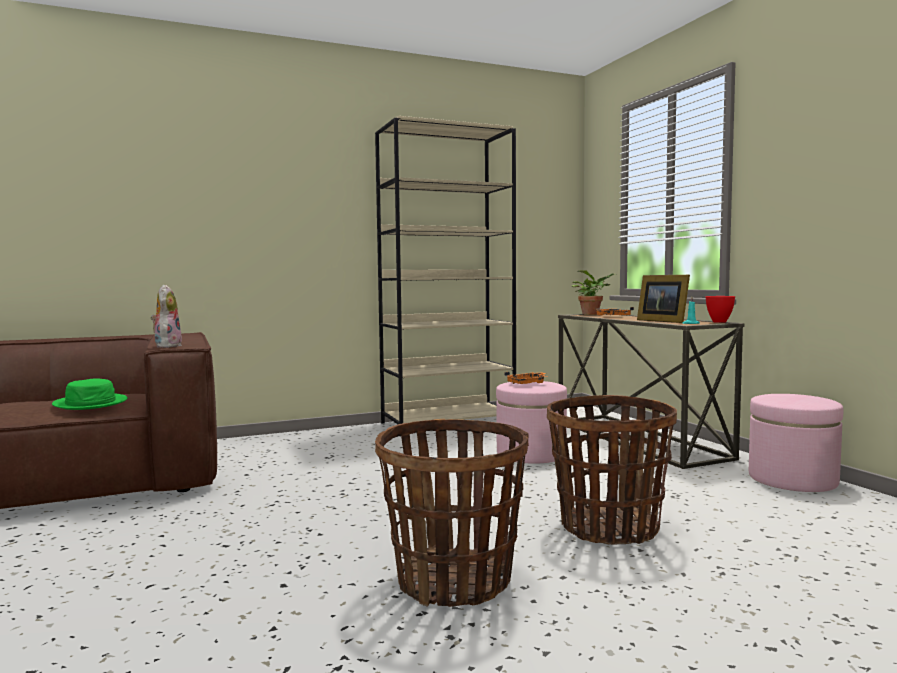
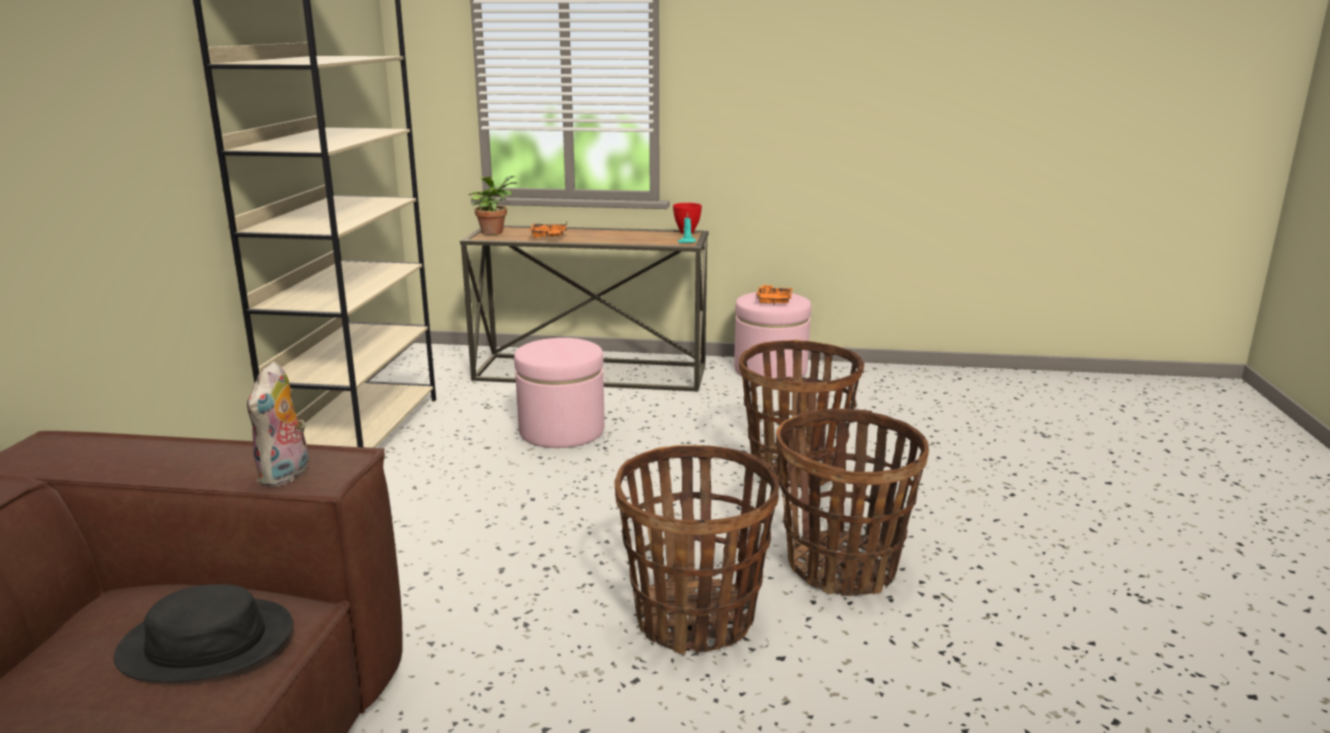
camera: 60 degrees left, 15 degrees up
(91, 403) = (207, 642): green hat -> black hat
(167, 346) = (286, 475): plush toy -> plush toy turned 105 degrees counterclockwise
(316, 545) = (695, 618): none -> basket
(527, 383) = (555, 349): orange tray -> orange tray (773, 300)
(662, 321) = (631, 238): picture frame -> none

